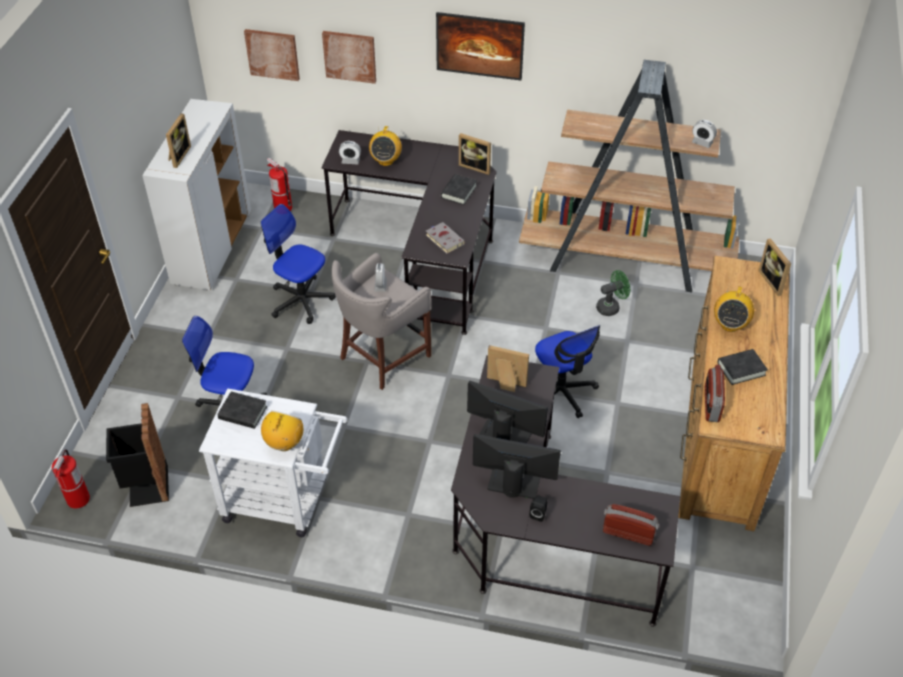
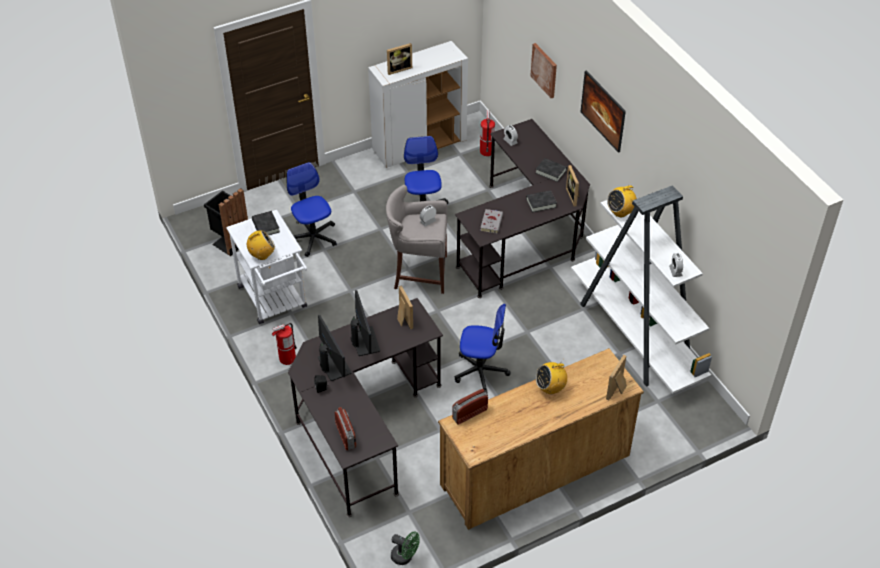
camera: 50 degrees right, 0 degrees up
(78, 499) = (197, 222): fire extinguisher -> fire extinguisher (287, 358)
(272, 54) = (512, 41): picture -> none
(386, 161) = (529, 155): radio -> radio (620, 212)
(561, 392) = (481, 371): office chair -> office chair turned 105 degrees counterclockwise
(611, 307) = (583, 353): green fan -> green fan (405, 557)
(626, 261) = (636, 336): brown bookcase -> white bookcase
(741, 369) = (516, 413): black book -> black book (550, 172)

